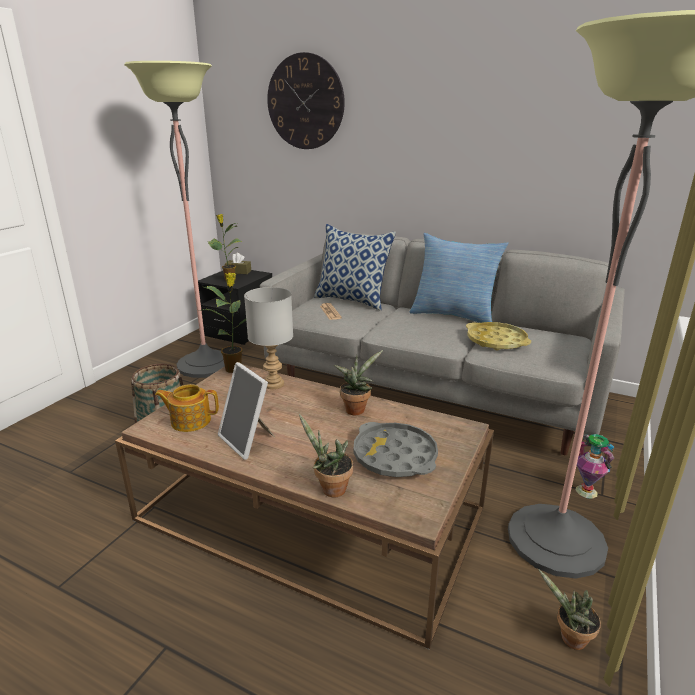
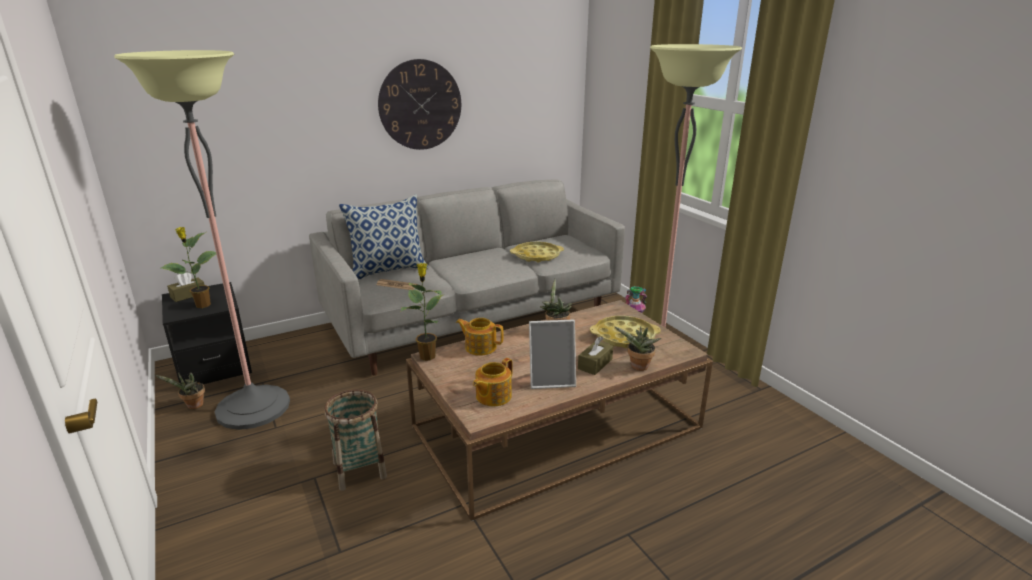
camera: 55 degrees left, 0 degrees up
(274, 384) = (480, 347): grey table lamp -> teapot
(305, 102) = (252, 79): wall clock -> wall clock (420, 105)
(307, 456) = (595, 364): none -> brown tissue box
(394, 456) = (624, 337): grey tray -> yellow tray
(453, 315) = (478, 251): pillow -> none
(569, 639) = (723, 384): potted plant -> potted plant (193, 406)

